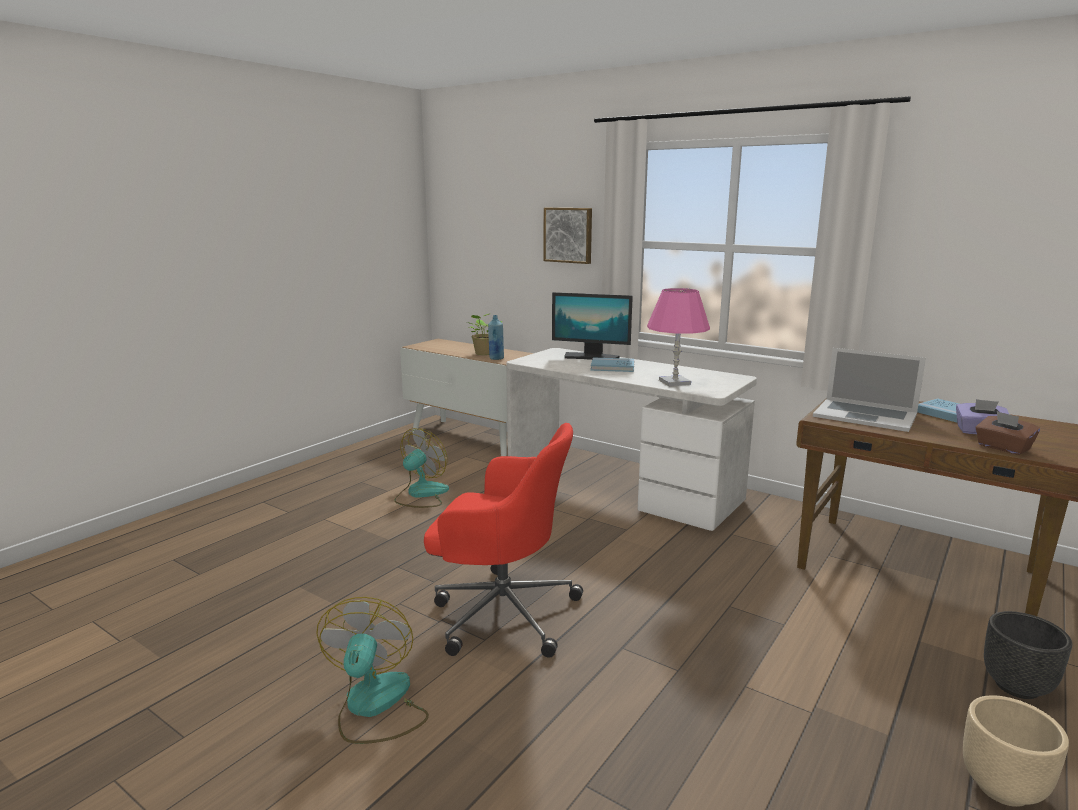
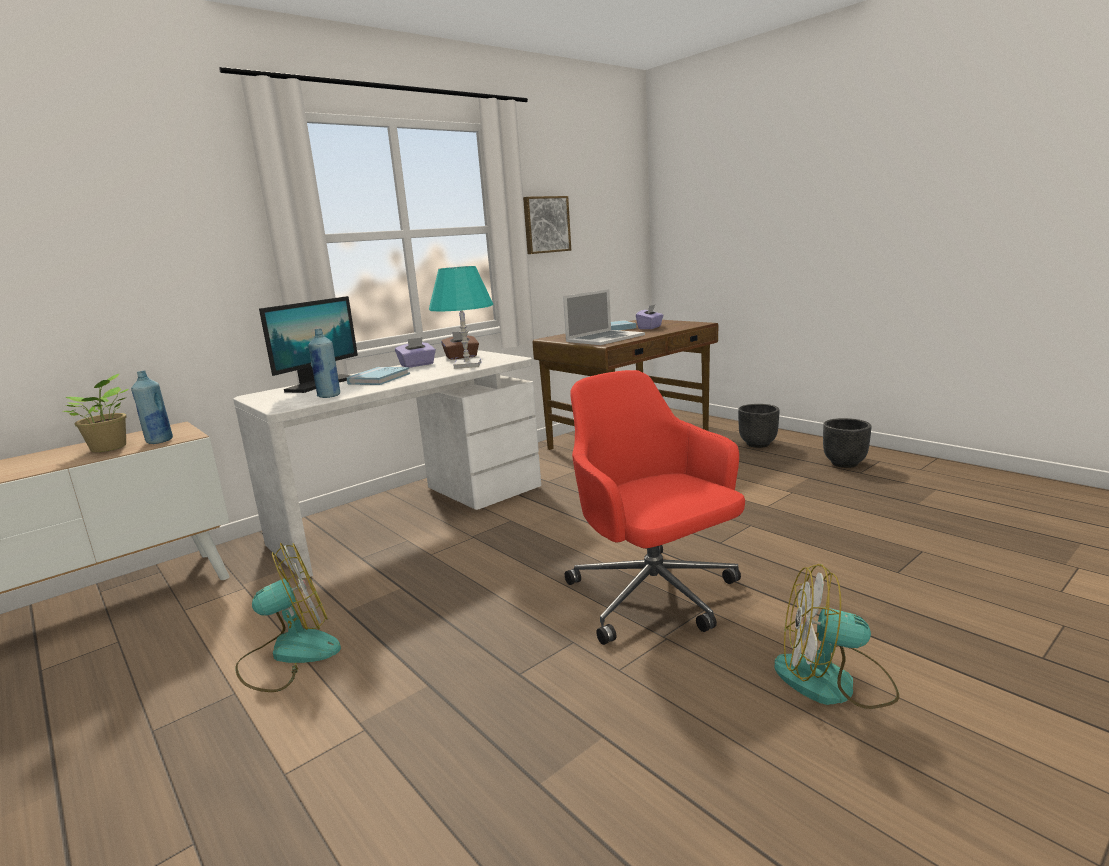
camera: 75 degrees left, 0 degrees up
(421, 494) = (289, 654): fan -> fan turned 105 degrees clockwise
(501, 612) = (654, 597): red office chair -> red office chair turned 60 degrees counterclockwise
(554, 364) = (329, 395): none -> blue bottle
(568, 235) = (188, 237): picture -> picture (545, 225)
(671, 369) = (417, 365): none -> purple tissue box
(675, 382) = (467, 365): pink table lamp -> turquoise table lamp
(1001, 787) = (843, 463): beige planter -> black planter
(1002, 448) = (680, 327): brown tissue box -> brown tissue box (461, 357)

